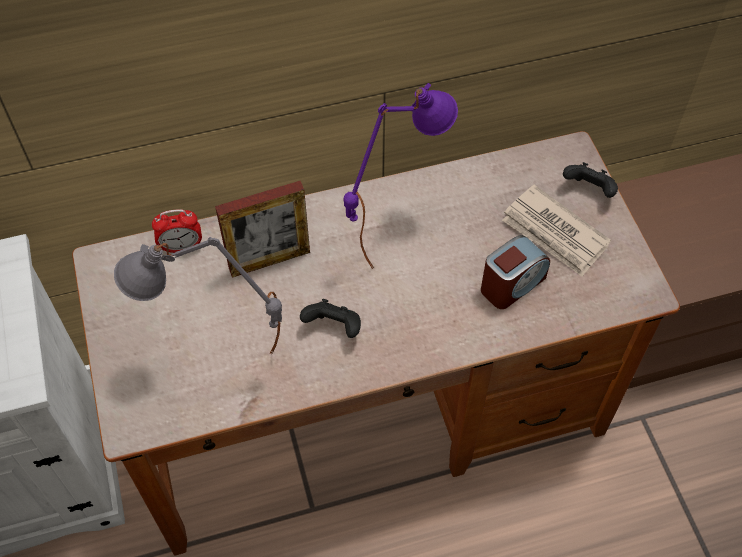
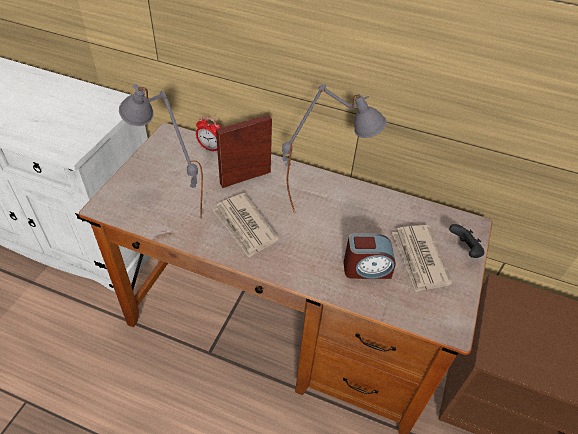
camera: 35 degrees right, 10 degrees down
(269, 260) = (245, 178): picture frame -> picture frame turned 135 degrees clockwise
(334, 327) = (245, 226): black game controller -> newspaper
(394, 232) = (323, 203): purple table lamp -> grey table lamp

